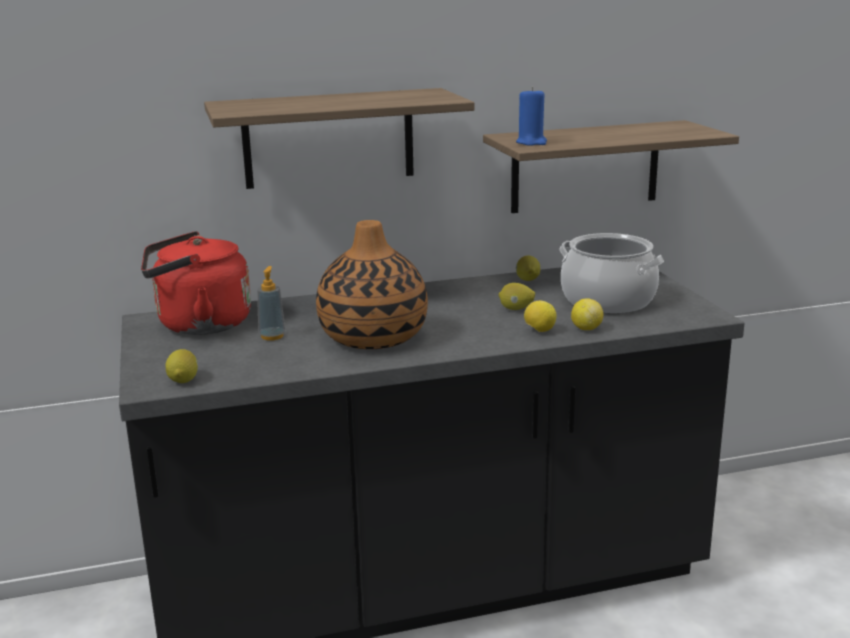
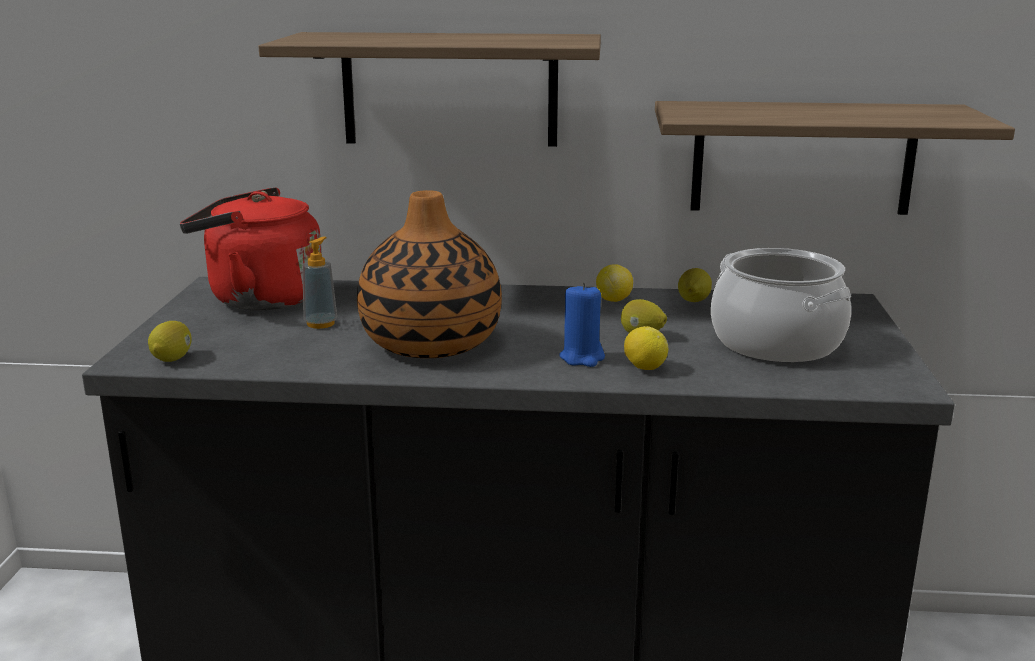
camera: 20 degrees right, 0 degrees up
(531, 142) = (698, 113): blue candle -> blue candle (582, 358)
(586, 328) = (710, 375): lemon -> lemon (614, 300)

